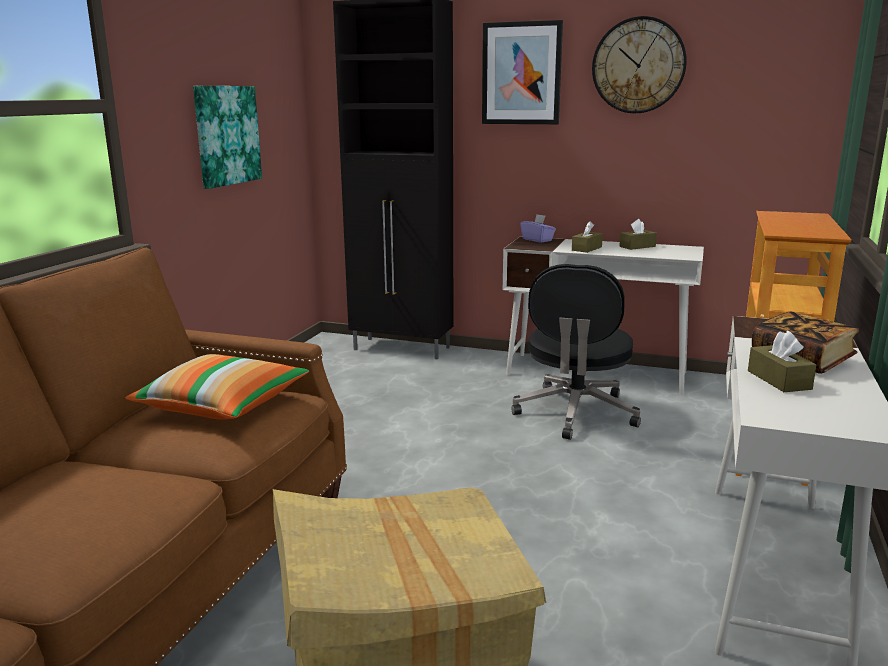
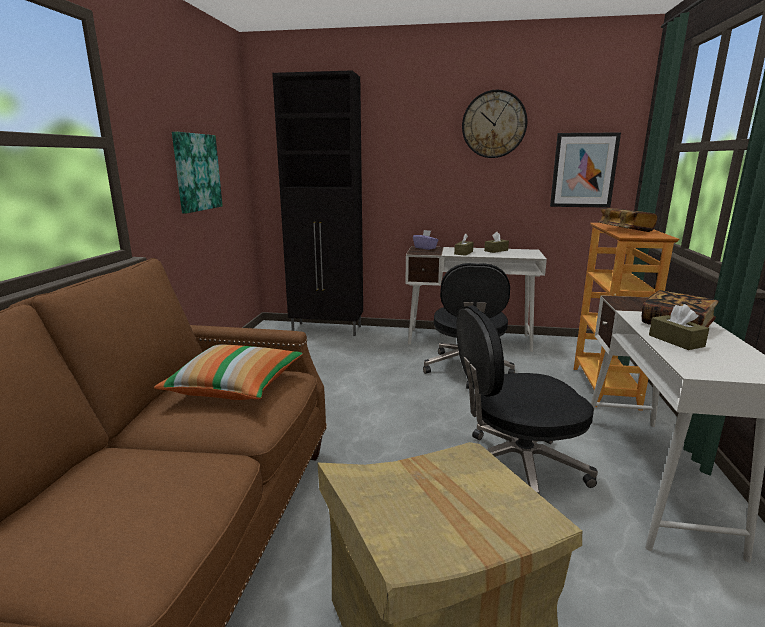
camera: 10 degrees left, 0 degrees up
(521, 73) = (411, 130): picture -> picture (583, 170)
(585, 543) = (516, 469): none -> black office chair
(789, 224) = (624, 230): none -> book

